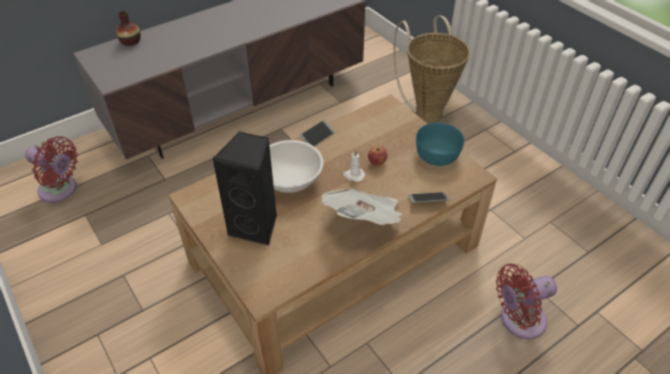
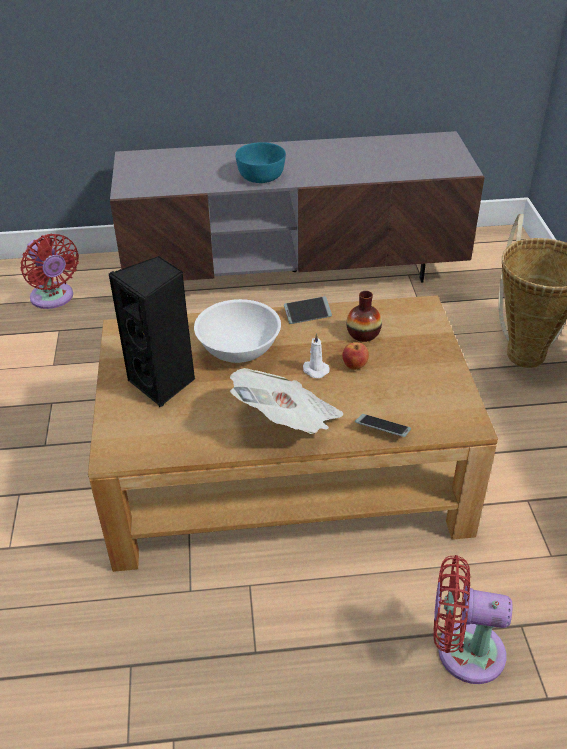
camera: 30 degrees right, 5 degrees down
(130, 41) = (178, 154): vase -> vase (363, 334)
(437, 155) = (438, 384): turquoise bowl -> turquoise bowl (260, 176)

